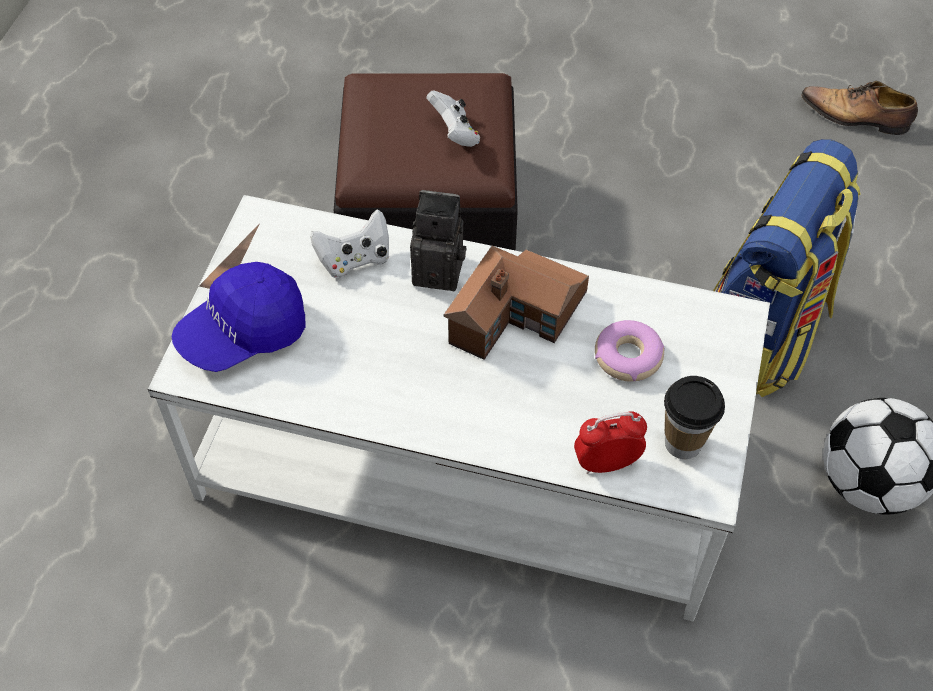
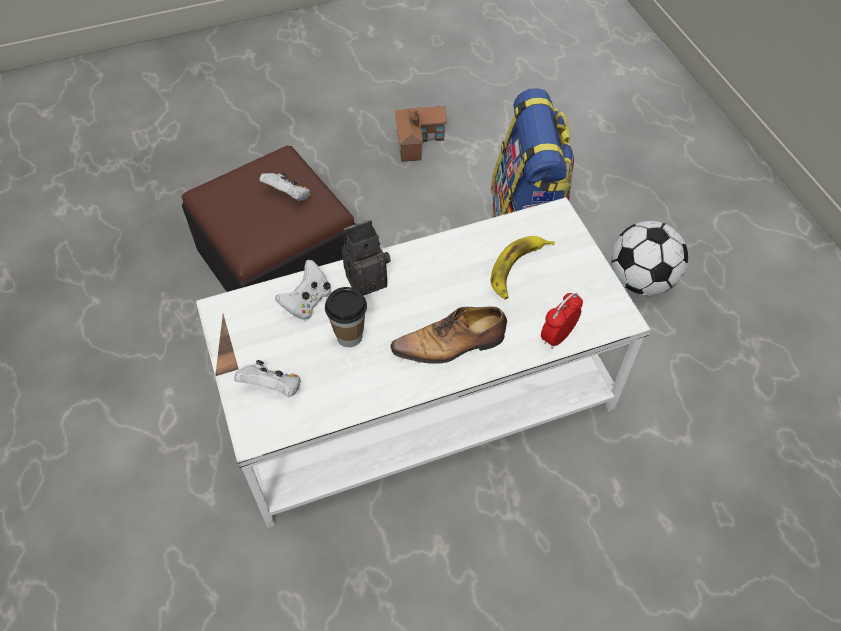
camera: 35 degrees left, 0 degrees up
(243, 333) = (273, 388): blue cap -> white game controller
(517, 315) = (436, 280): toy house -> toy house (419, 138)
(627, 357) = (517, 269): donut -> banana
(683, 443) = (587, 300): cup -> cup (349, 336)
(856, 117) = (482, 84): shoe -> shoe (451, 345)

